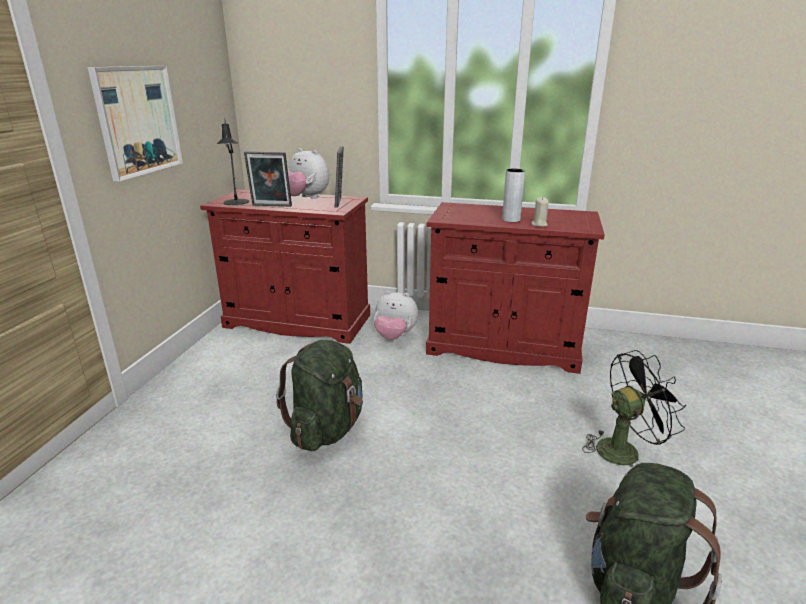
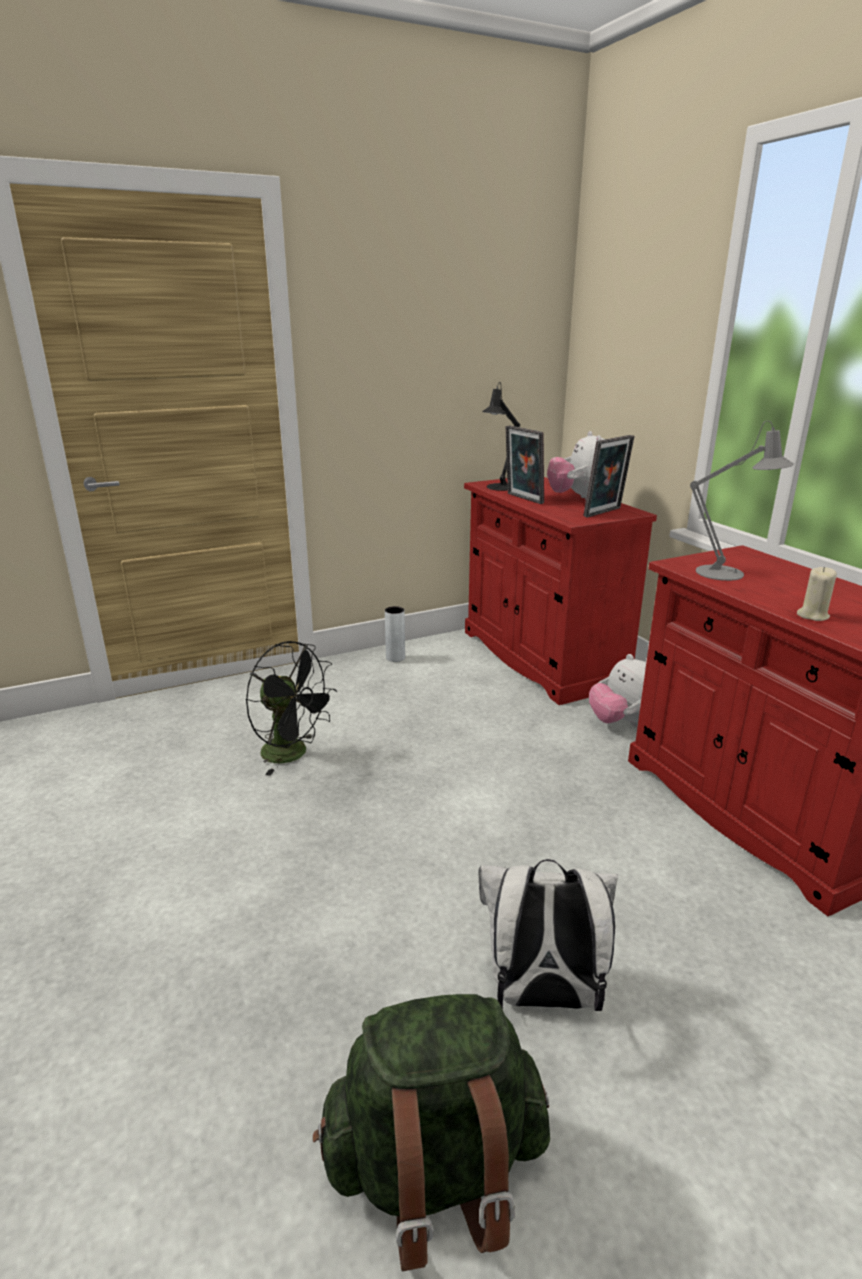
camera: 50 degrees right, 0 degrees up
(137, 120) = (397, 376): picture -> none
(327, 429) = (406, 772): green backpack -> none
(470, 217) = (727, 573): none -> grey table lamp
(511, 220) = (783, 595): grey vase -> grey vase (395, 658)
(556, 482) = (541, 996): none -> white backpack
(624, 449) = (712, 1048): black fan -> black fan (293, 754)

